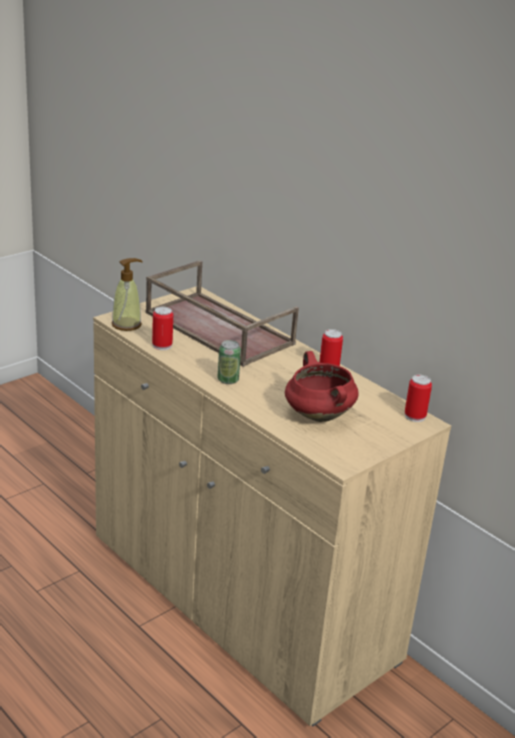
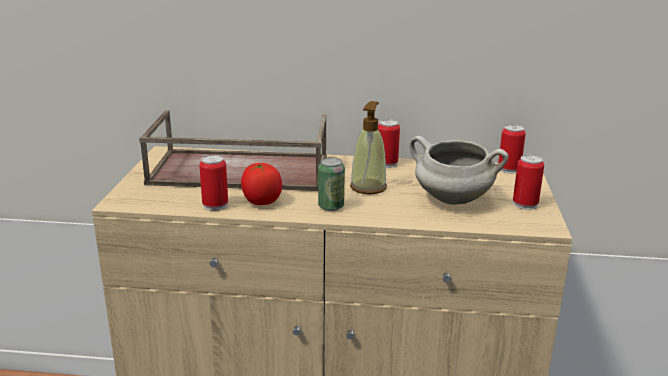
camera: 40 degrees left, 5 degrees down
(126, 324) = (143, 202): soap dispenser -> soap dispenser (368, 187)
(192, 356) = (261, 202): none -> tomato
(317, 415) = (451, 200): red cooking pot -> white cooking pot
(364, 444) = (525, 204): none -> can

